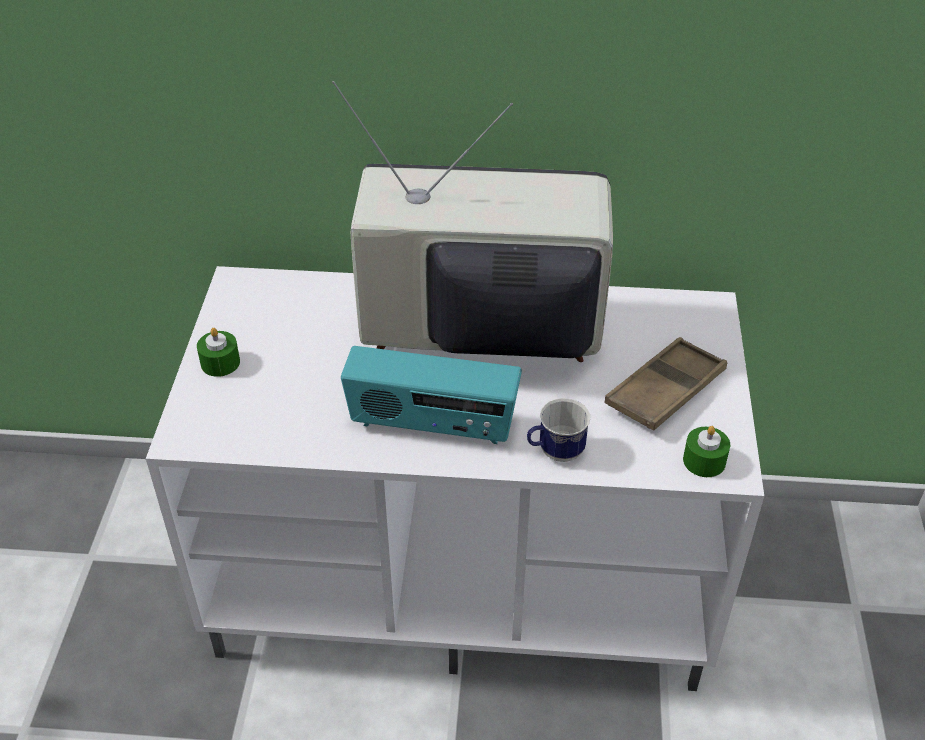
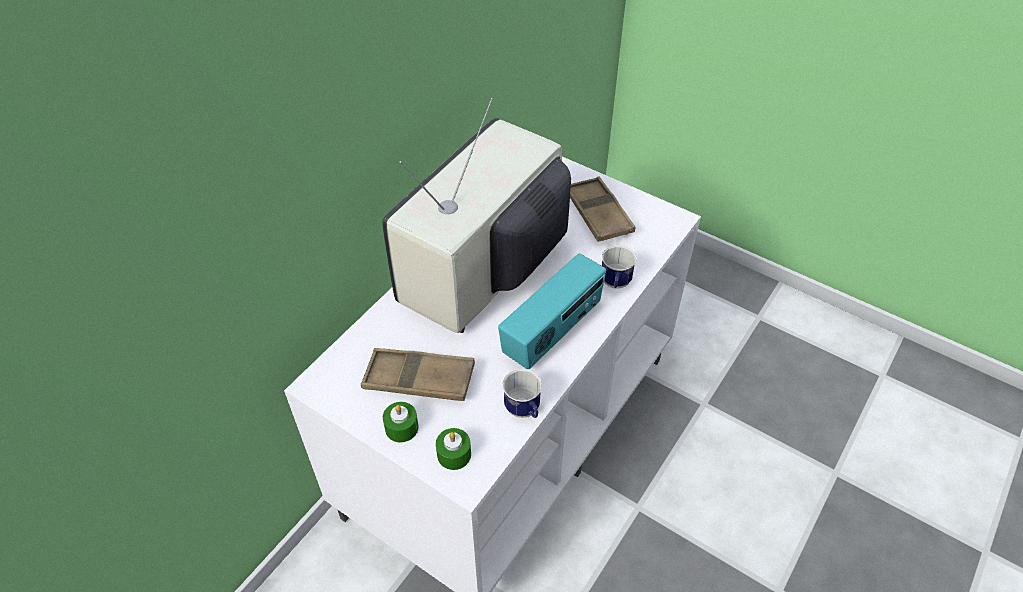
camera: 60 degrees left, 5 degrees up
(289, 348) = (419, 379): none -> brown tray
(300, 447) = (524, 411): none -> mug
(704, 461) = (662, 226): green candle -> green candle (454, 454)

